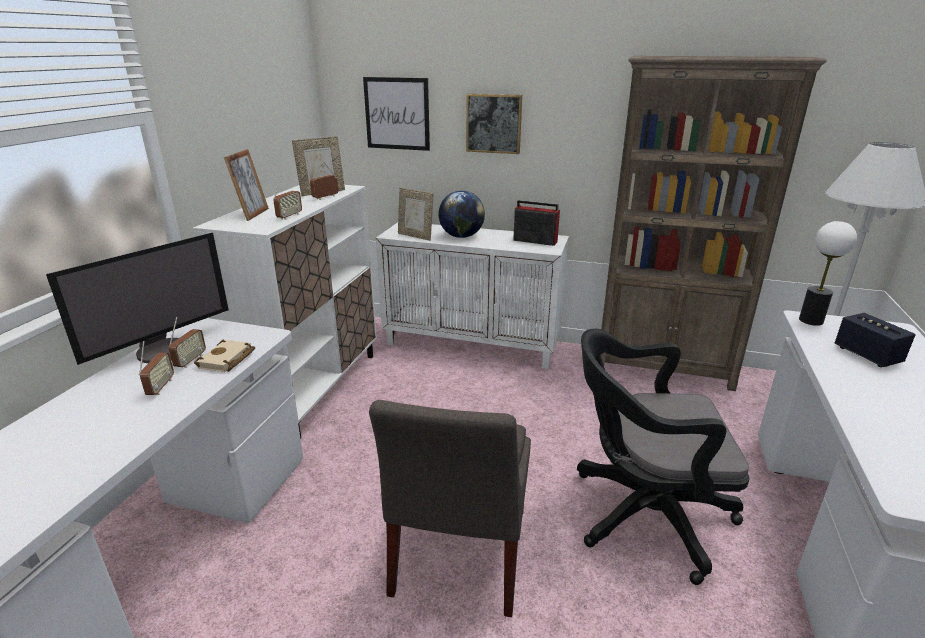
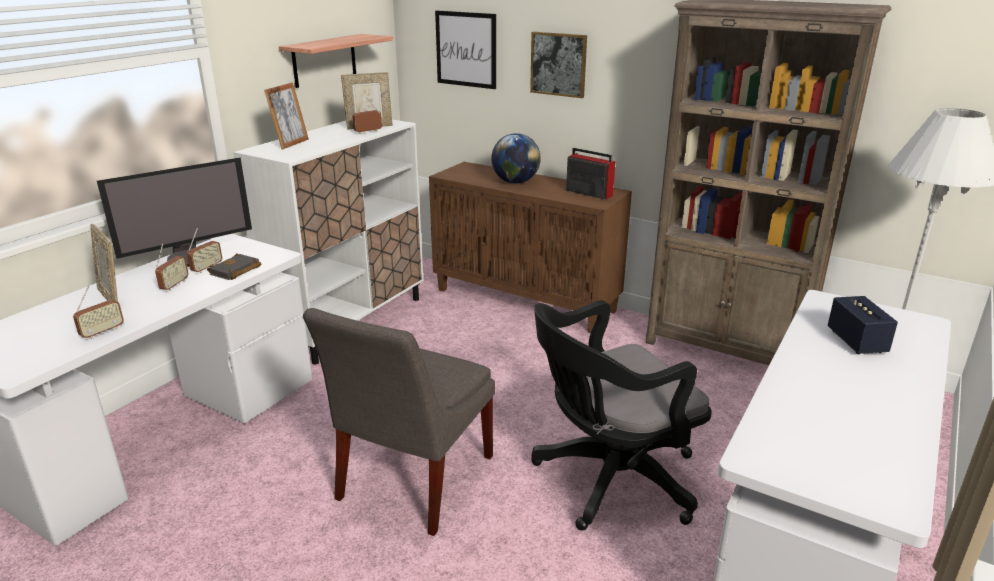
camera: 15 degrees right, 0 degrees up
(227, 360) = (235, 271): beige book -> black book
(262, 128) = (324, 60): none -> shelf
(289, 216) = (320, 148): radio -> radio (102, 332)
(415, 236) = (469, 178): picture frame -> picture frame (112, 298)
(473, 344) = (526, 300): white cabinet -> brown cabinet
(641, 514) = (609, 480): black office chair -> black office chair turned 45 degrees counterclockwise
(810, 320) = (829, 302): table lamp -> none

